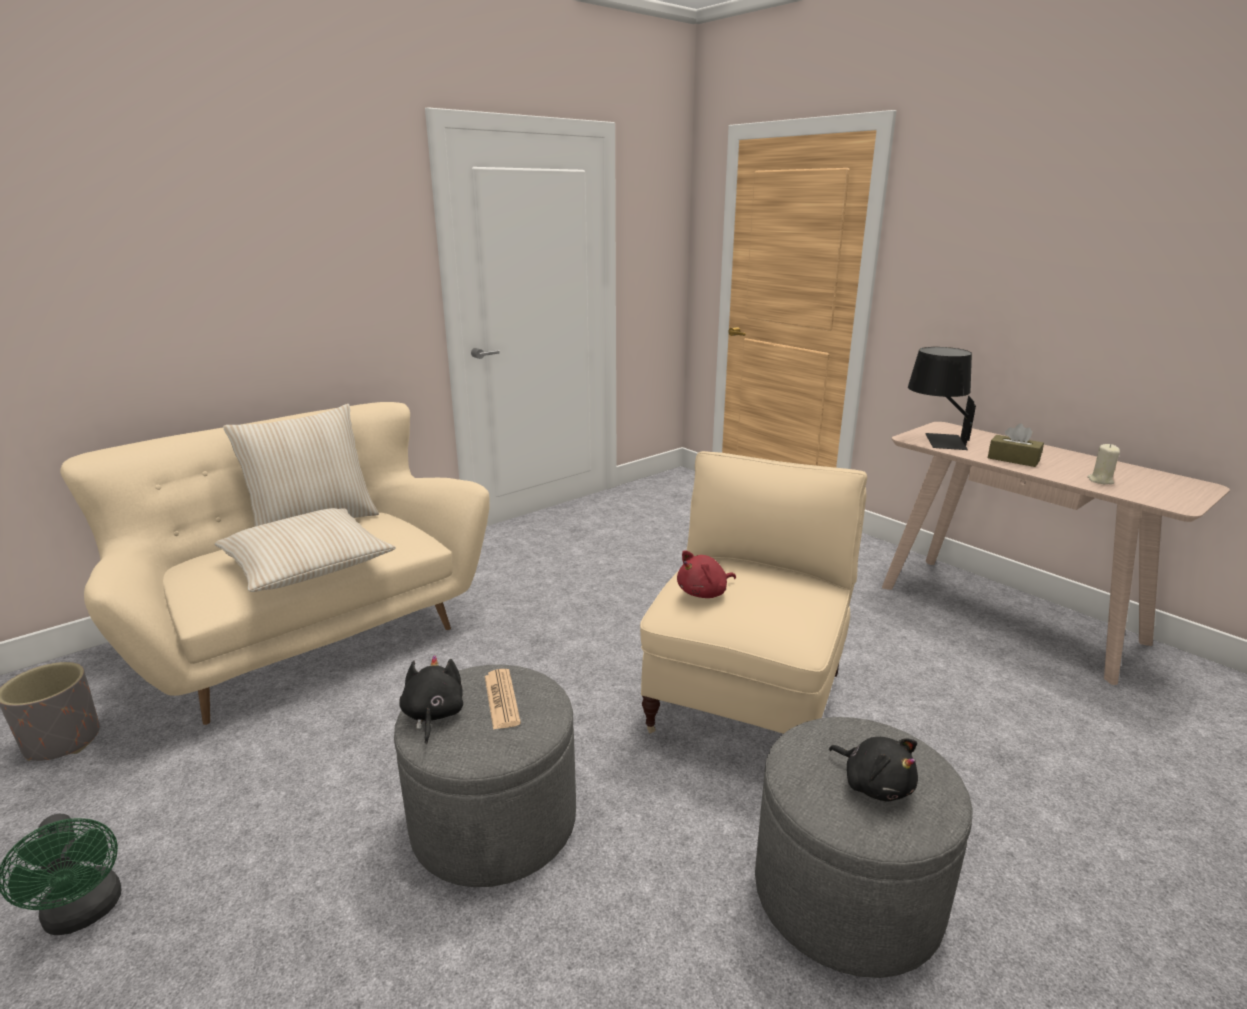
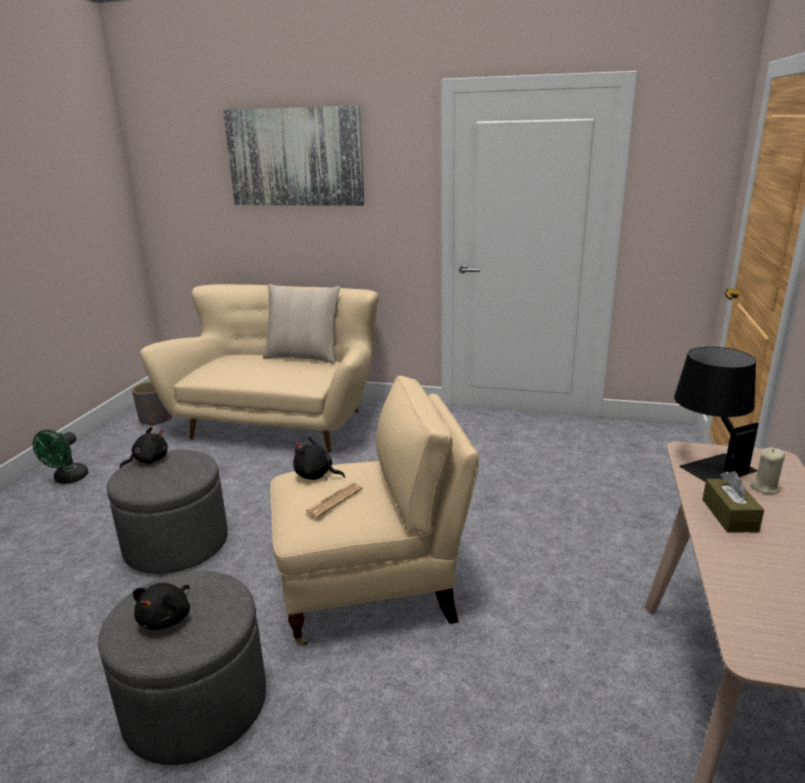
camera: 55 degrees right, 0 degrees up
(211, 212) = (295, 157): none -> picture
(307, 564) = (255, 375): beige pillow -> none
(501, 699) = (174, 471): newspaper -> newspaper (334, 500)
(704, 593) = (316, 475): red plush toy -> black plush toy
(1100, 480) = (755, 583): beige candle -> beige candle (764, 487)

